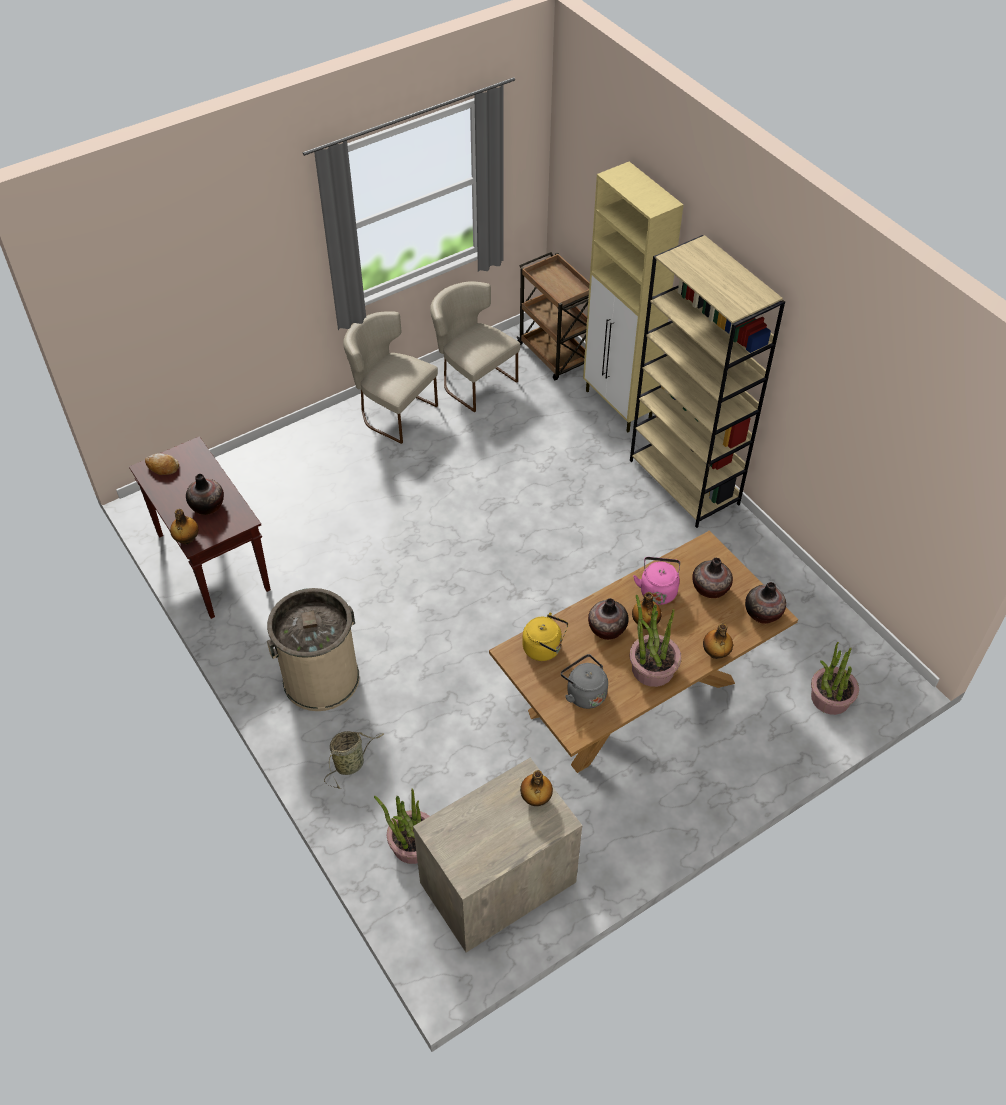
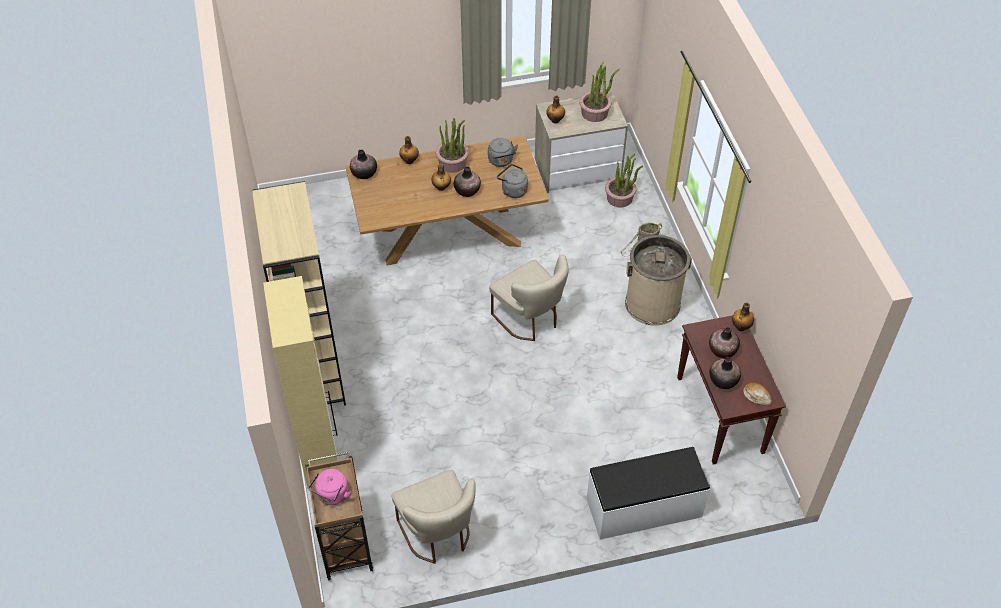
camera: 160 degrees left, 0 degrees up
(281, 451) = (644, 508): none -> white bench
(392, 412) = (528, 522): beige chair -> beige chair (530, 319)
(544, 648) = (512, 190): yellow kettle -> grey kettle
(657, 590) = (421, 204): pink kettle -> pink kettle (332, 496)
(710, 588) = (386, 196): vase -> vase (723, 381)
(830, 698) = (327, 202): potted plant -> potted plant (595, 113)

